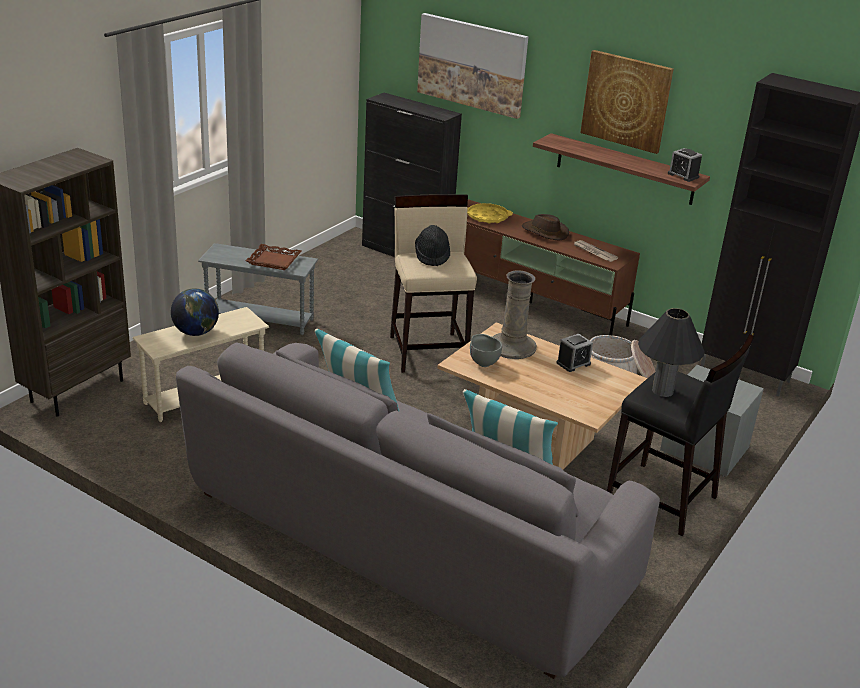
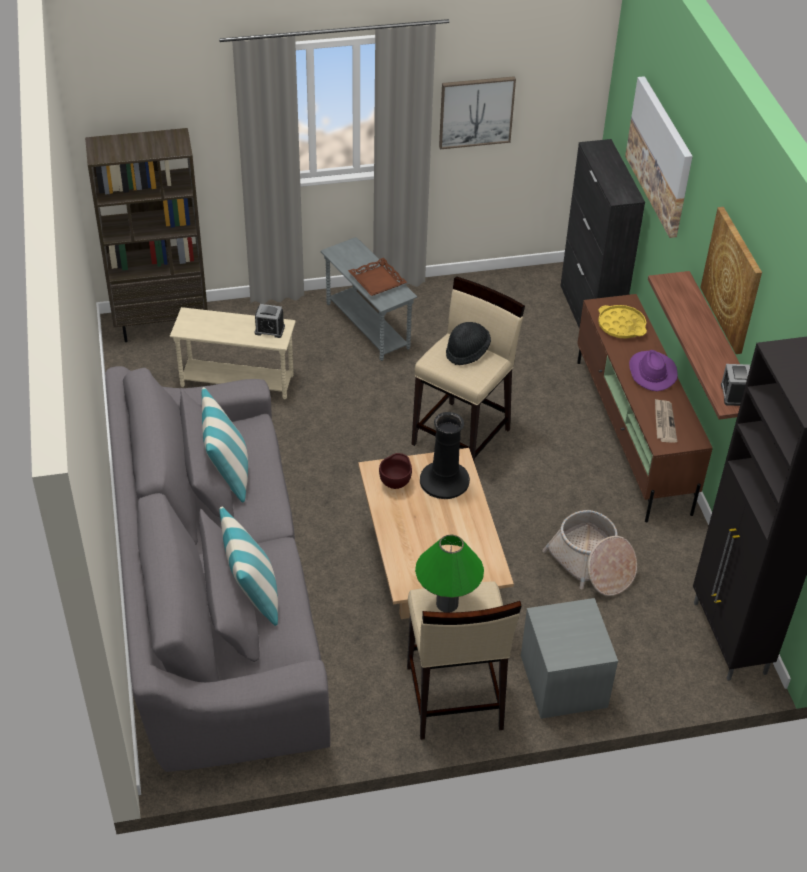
camera: 45 degrees right, 15 degrees up
(196, 333) = (226, 327): globe -> none
(283, 92) = (476, 111): none -> picture
(483, 363) = (395, 482): grey bowl -> brown bowl
(512, 347) = (444, 480): beige vase -> black vase
(544, 232) = (651, 372): brown hat -> purple hat
(573, 363) = (470, 528): alarm clock -> alarm clock (269, 330)
(662, 391) = (447, 603): black table lamp -> green table lamp
(662, 499) = (453, 698): black stool -> beige stool

